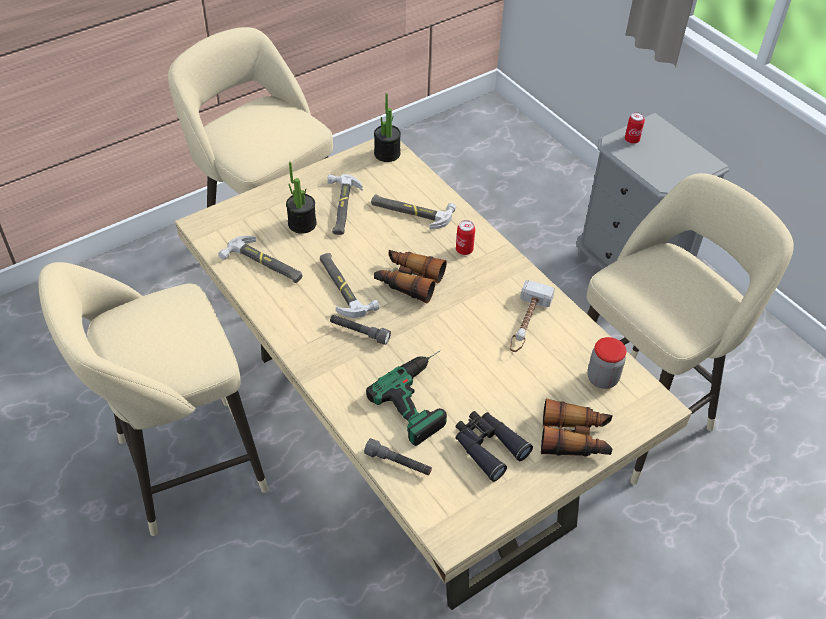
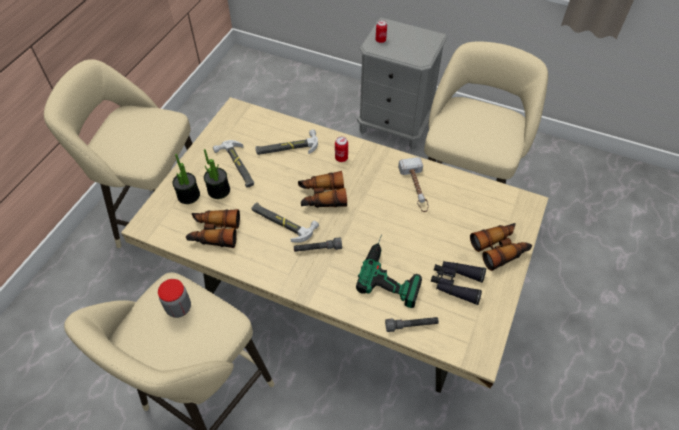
camera: 30 degrees left, 5 degrees up
(264, 264) = (214, 233): hammer -> binoculars
(387, 154) = (240, 114): potted plant -> potted plant (188, 195)
(602, 378) = (486, 202): jar -> jar (179, 308)

